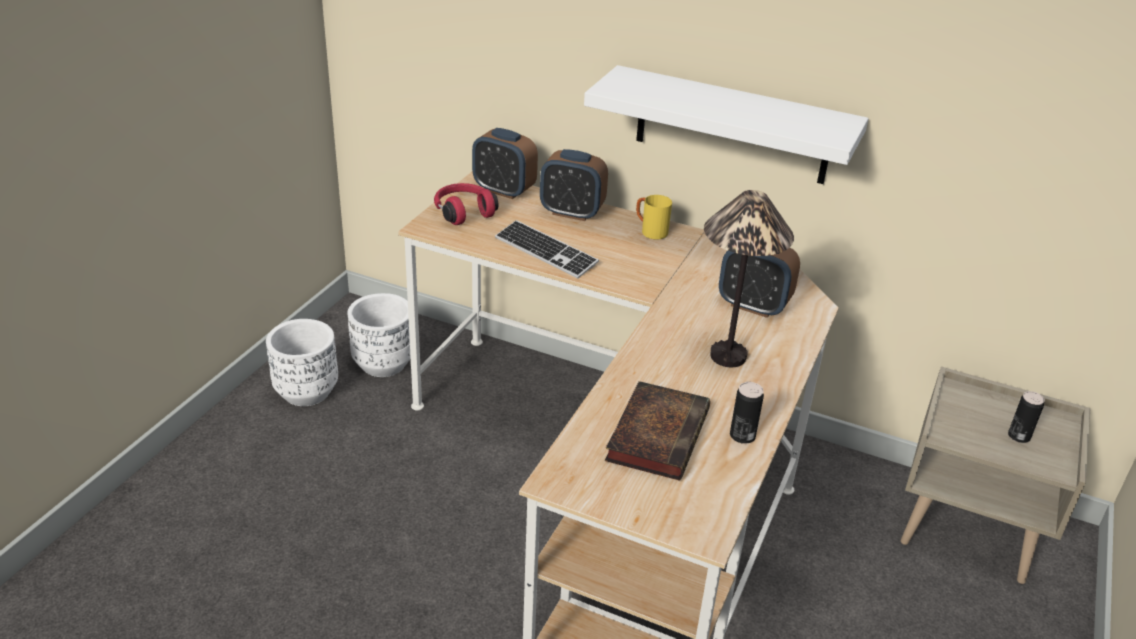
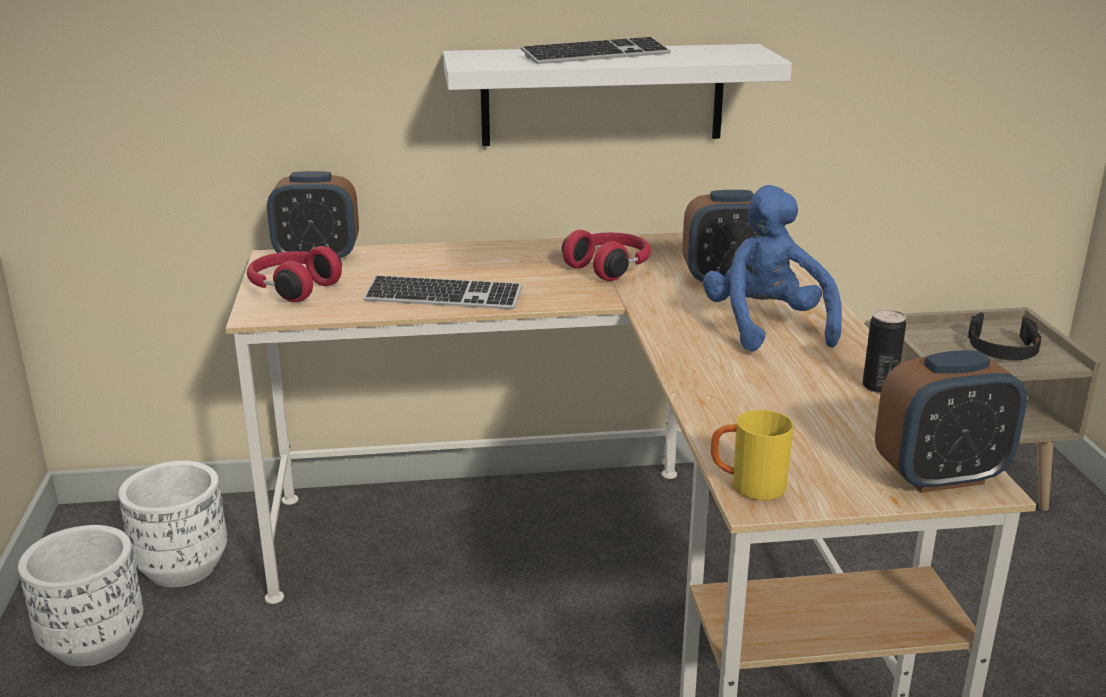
camera: 30 degrees left, 10 degrees down
(572, 212) = (426, 257): alarm clock -> alarm clock (940, 476)
(650, 231) = (536, 251): yellow mug -> yellow mug (747, 486)
(657, 434) = (797, 415): book -> none
(683, 265) = (610, 268): none -> red headphones
(712, 101) = (596, 55): none -> keyboard
(729, 356) = (766, 327): table lamp -> blue plush toy
(1018, 436) = (1002, 349): can -> black headphones

